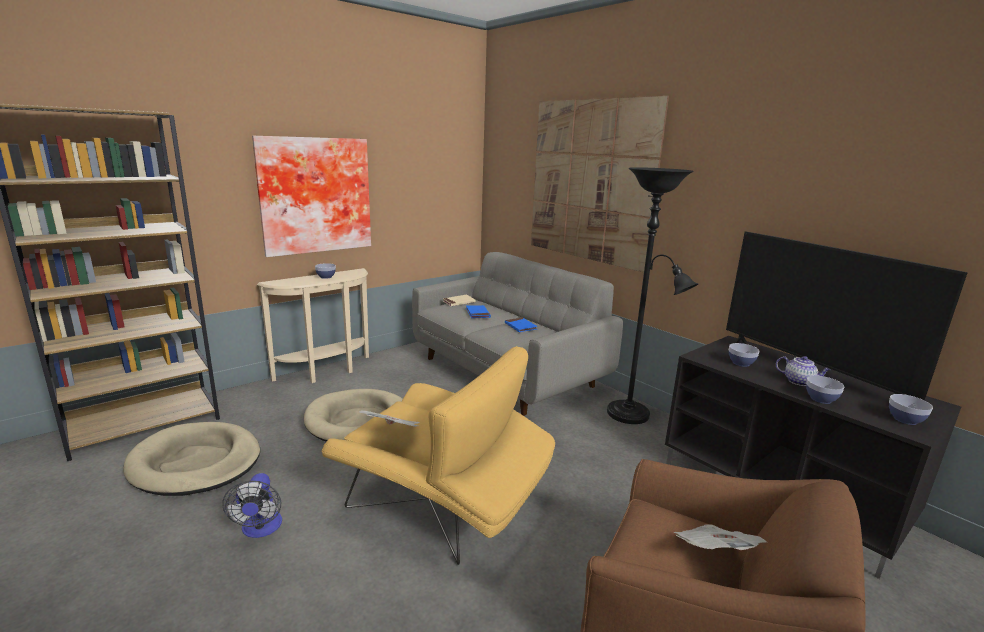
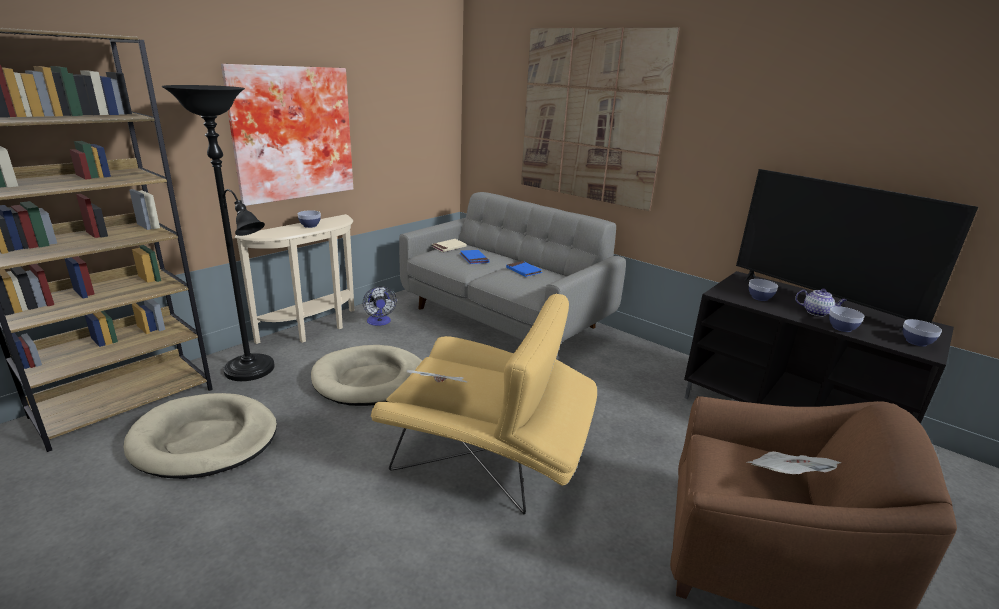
camera: 10 degrees left, 5 degrees up
(260, 529) = (307, 502): fan -> fan (379, 322)
(633, 416) = (640, 353): black floor lamp -> black floor lamp (253, 371)

